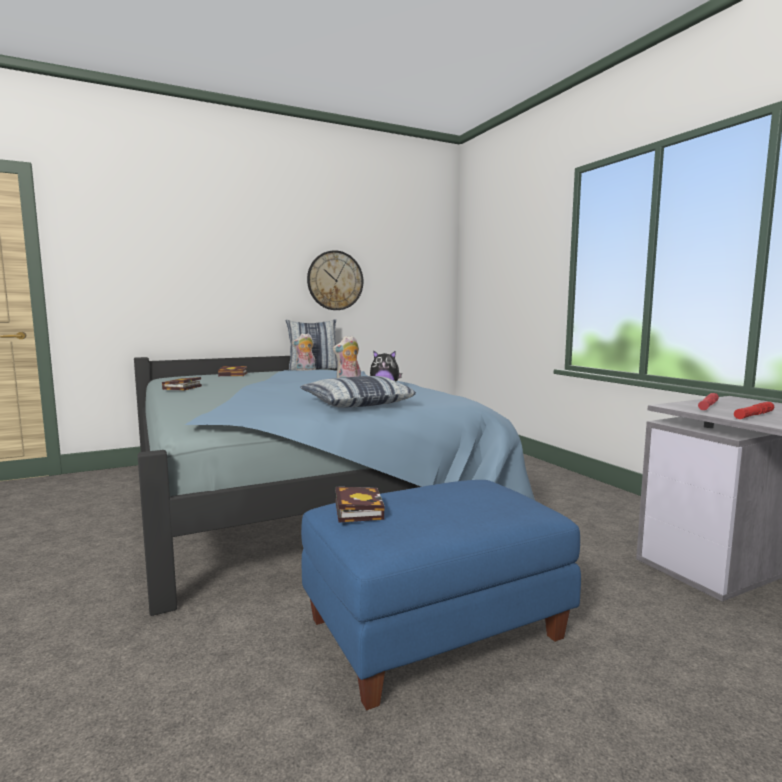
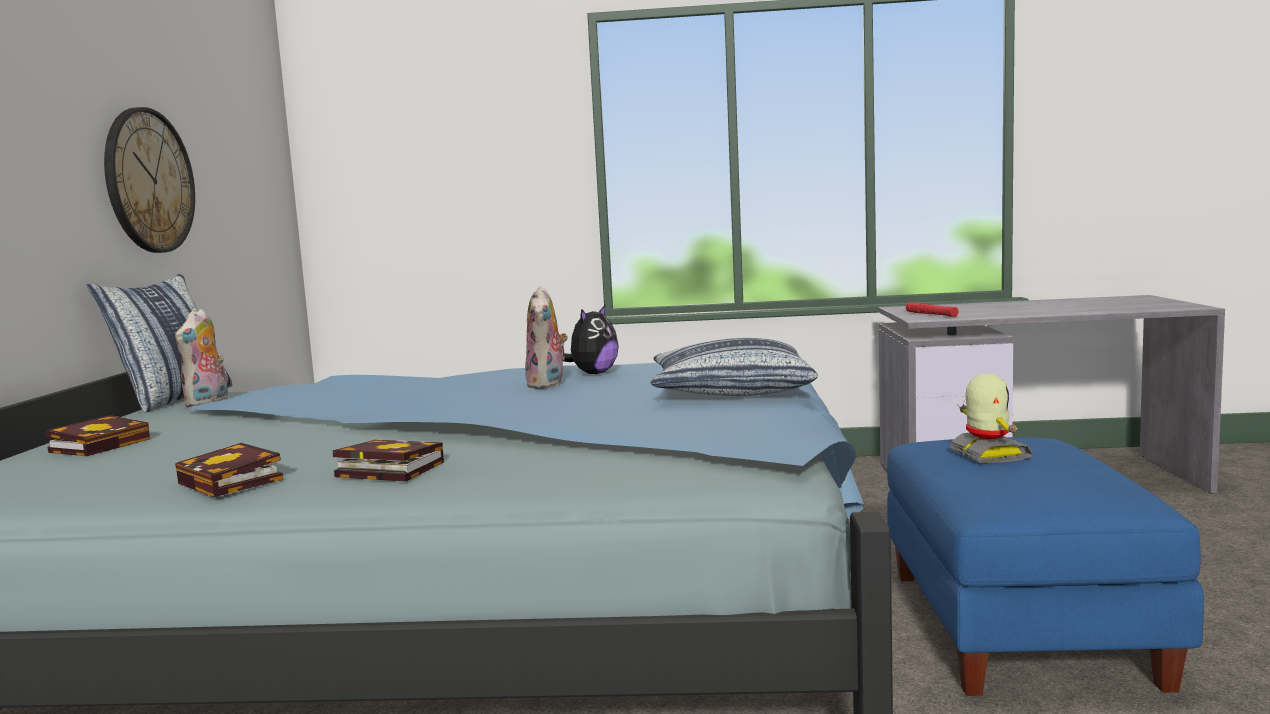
camera: 60 degrees left, 0 degrees up
(357, 509) = (1027, 491): book -> book (385, 470)
(443, 494) = (988, 455): none -> toy robot
(753, 415) = (987, 313): red flashlight -> none

